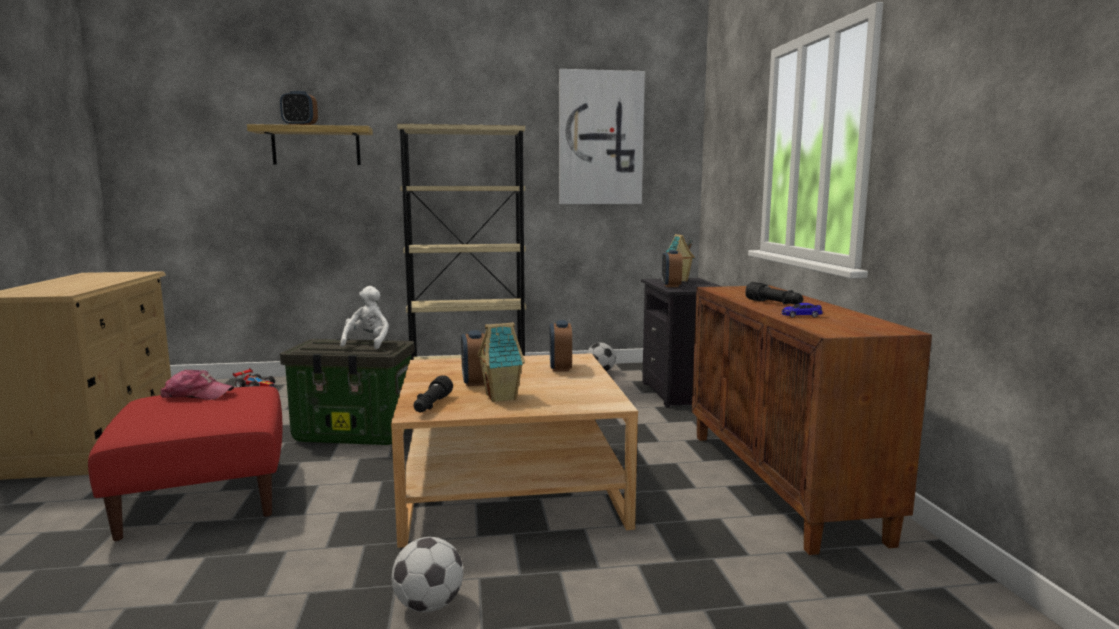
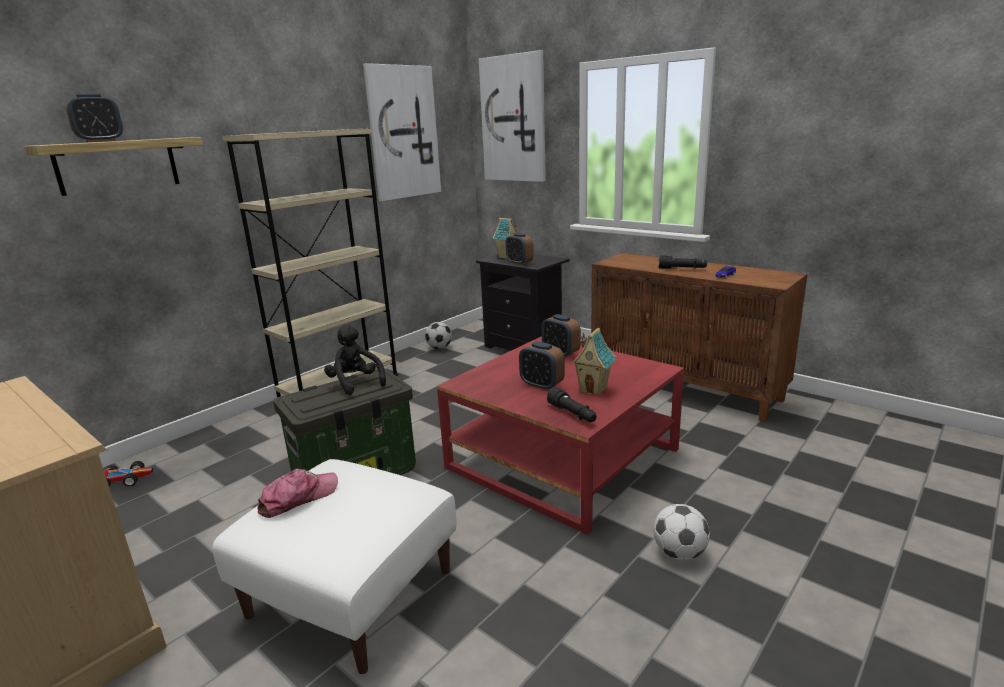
camera: 40 degrees left, 10 degrees up
(203, 496) = (349, 593): red ottoman -> white ottoman
(368, 343) = (355, 383): white plush toy -> black plush toy
(510, 486) = (562, 458): beige coffee table -> red coffee table
(726, 125) = (514, 119): none -> picture

